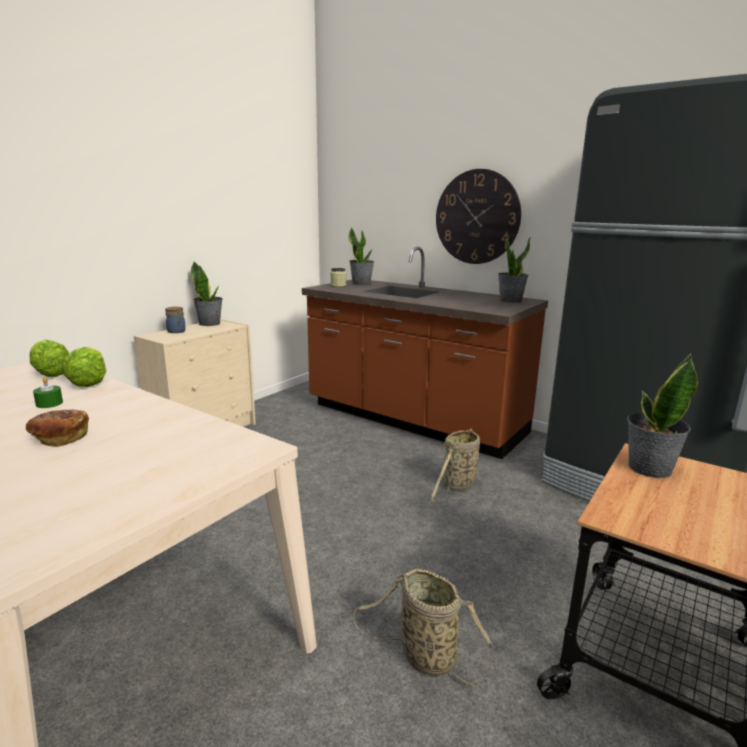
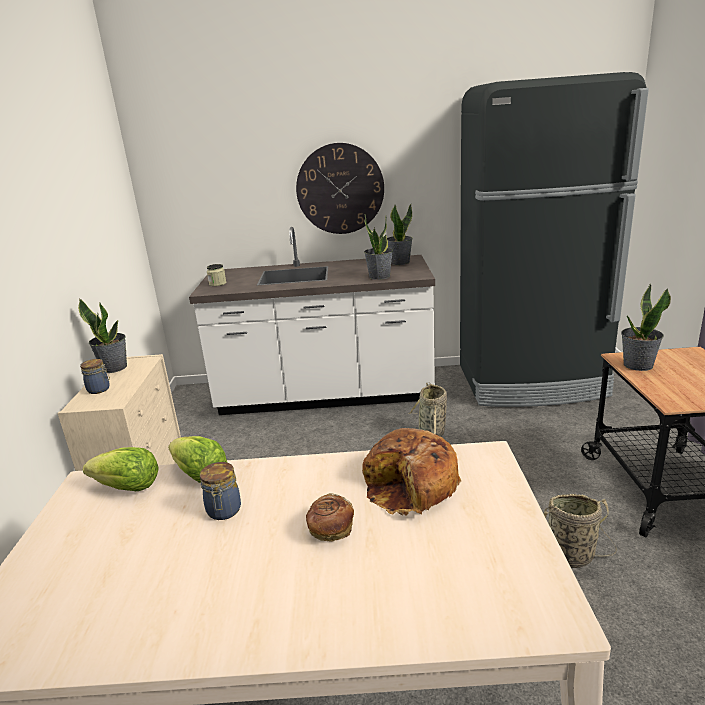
camera: 35 degrees left, 5 degrees up
(49, 403) = (224, 511): green candle -> jar
(160, 441) = (411, 486): none -> bread
(361, 284) = (234, 276): potted plant -> potted plant (379, 276)
(413, 420) = (326, 395): brown counter -> white counter

